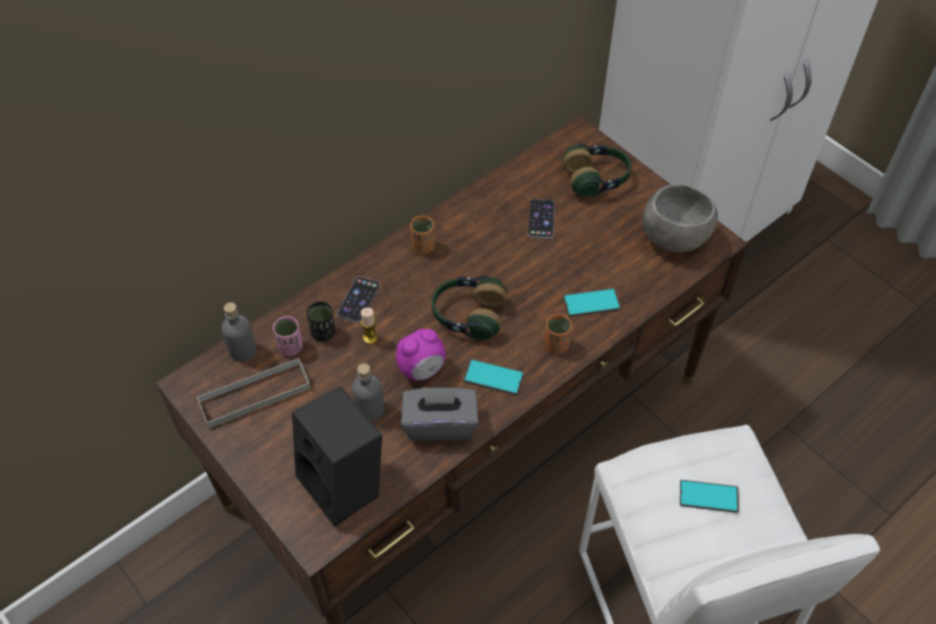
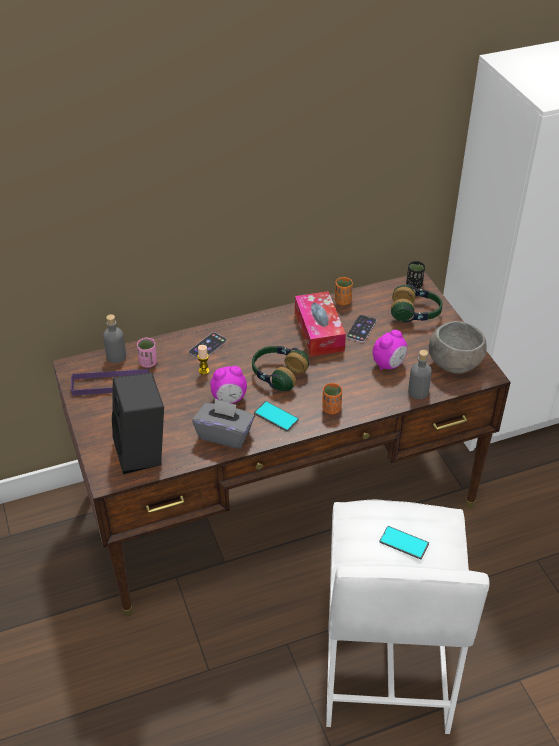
camera: 20 degrees right, 10 degrees down
(255, 395) = (111, 384): grey tray -> purple tray
(323, 332) = (174, 359): black cup -> black cup (414, 285)
(370, 409) = (182, 413): grey bottle -> grey bottle (418, 392)
(423, 246) = (268, 325): orange cup -> orange cup (343, 301)
(491, 237) = (319, 331): none -> tissue box
(591, 303) = (371, 389): phone -> none
(597, 260) = (389, 364): none -> alarm clock

